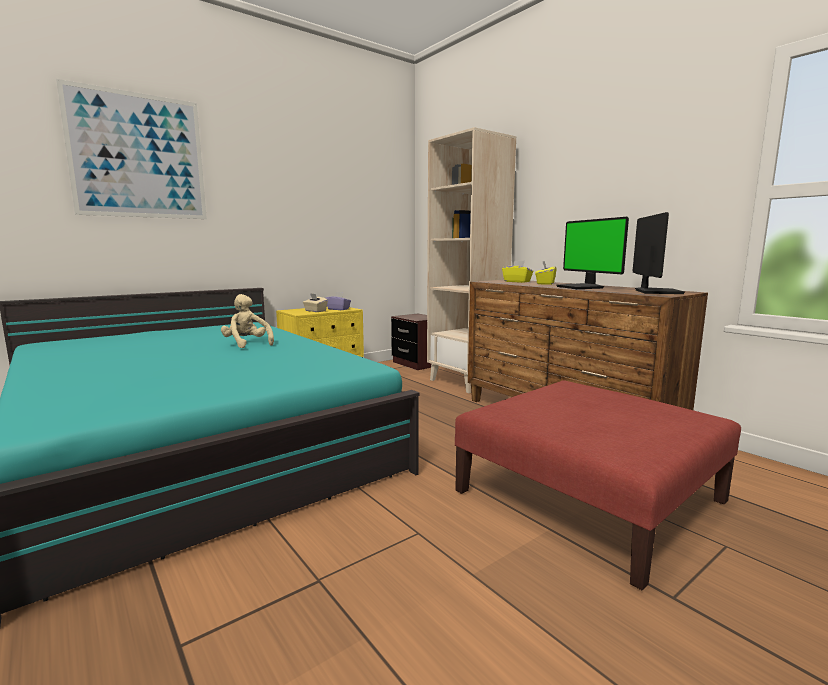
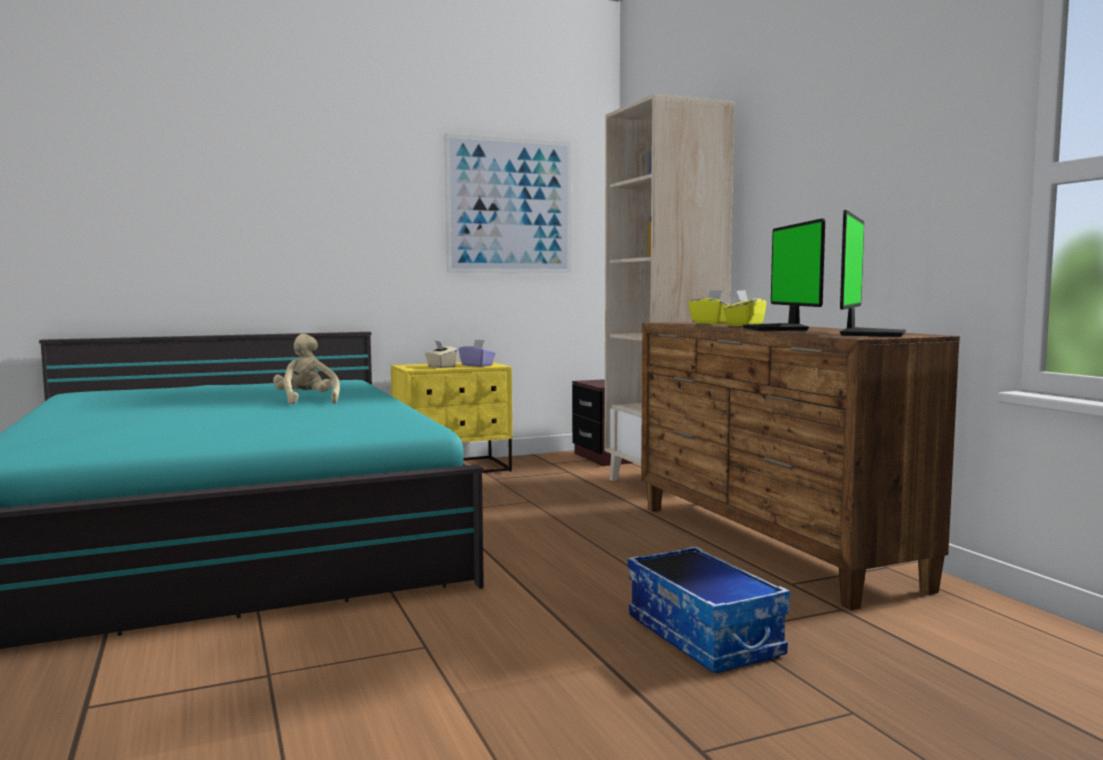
camera: 15 degrees right, 5 degrees down
(138, 156) = (215, 158): picture -> picture (510, 206)
(590, 497) = (705, 636): red ottoman -> storage box

